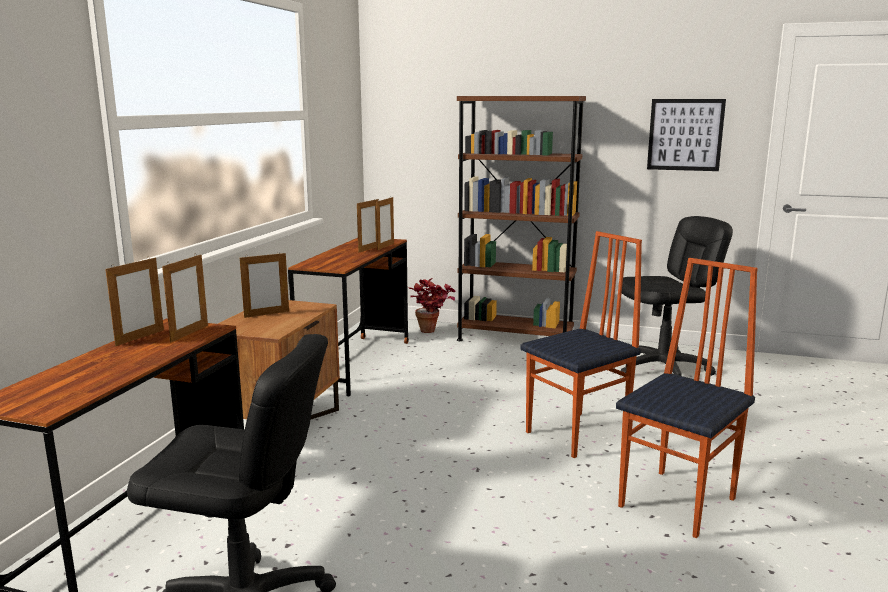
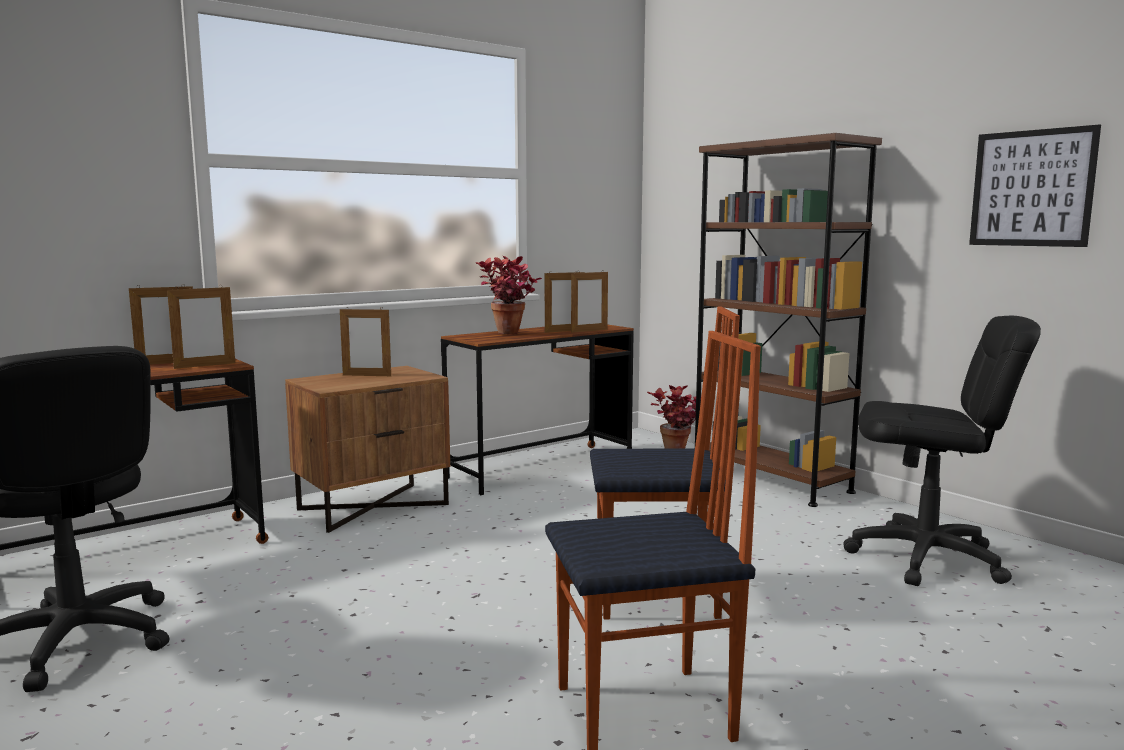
camera: 35 degrees right, 5 degrees down
(339, 258) = (509, 334): none -> potted plant

